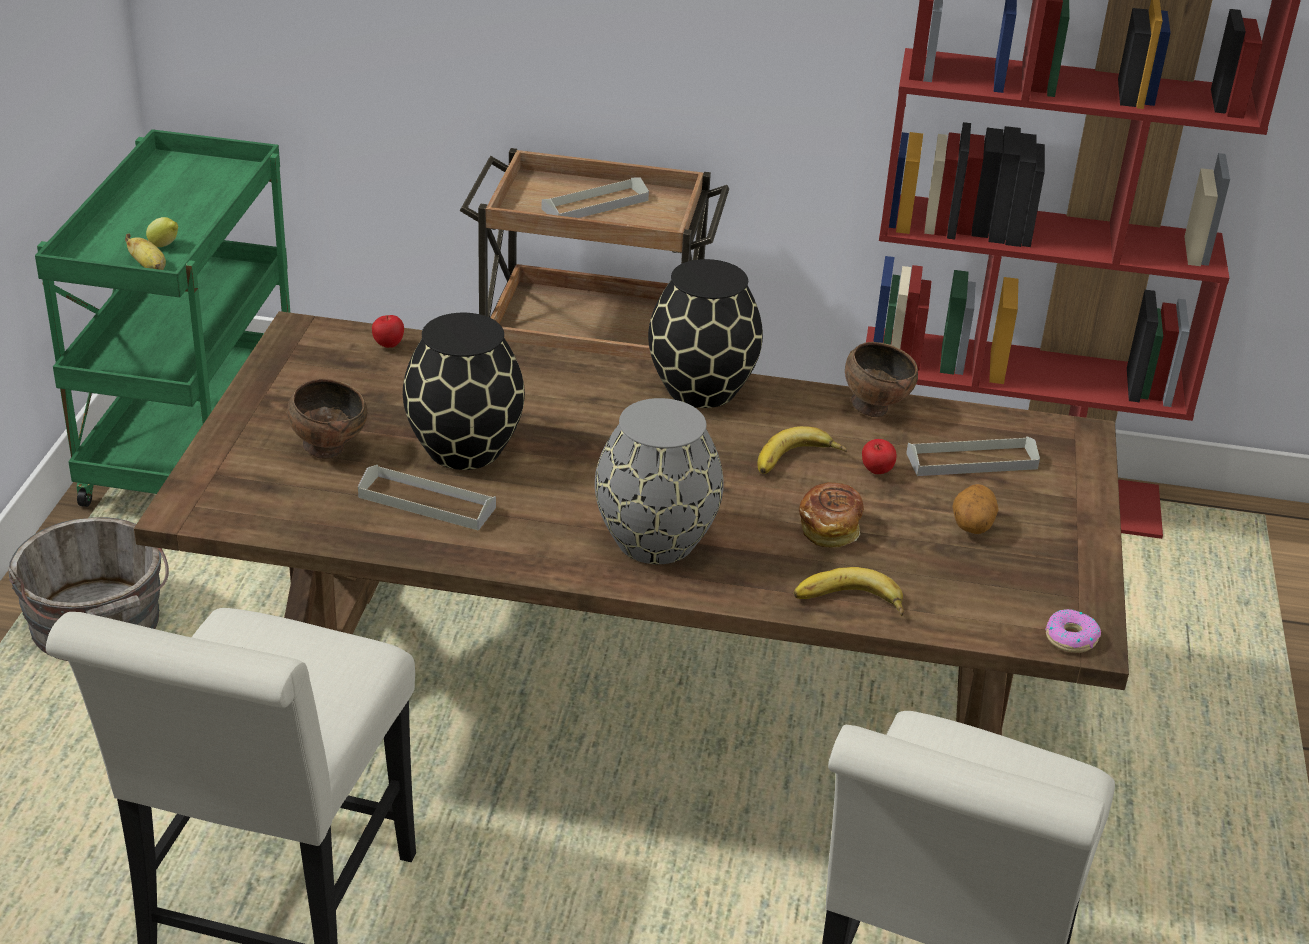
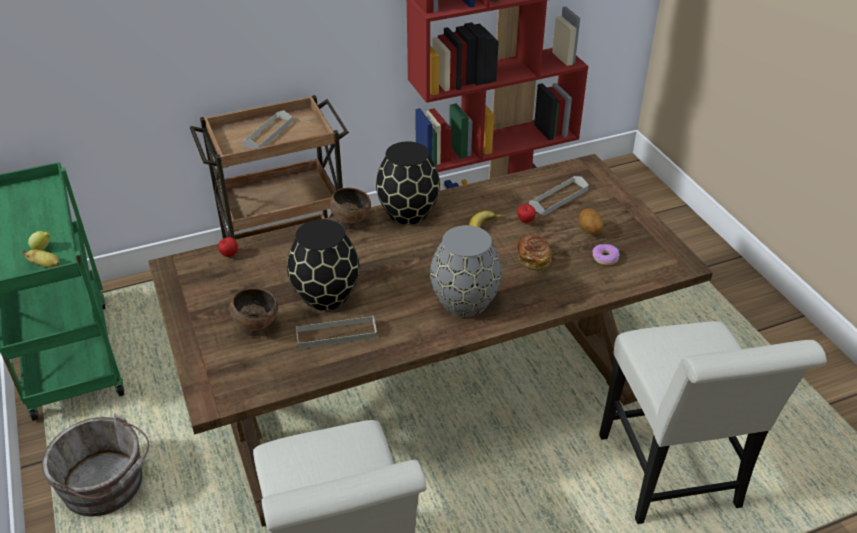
camera: 30 degrees left, 5 degrees up
(849, 604) = (577, 293): banana -> none
(875, 409) = (494, 189): brown bowl -> brown bowl (351, 224)
(1070, 638) = (677, 266): donut -> donut (605, 258)

